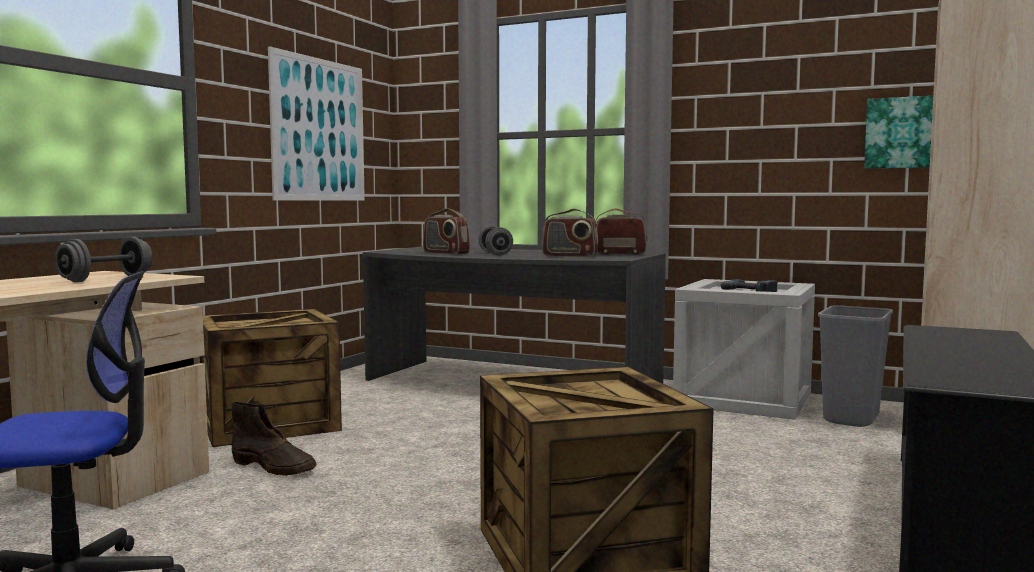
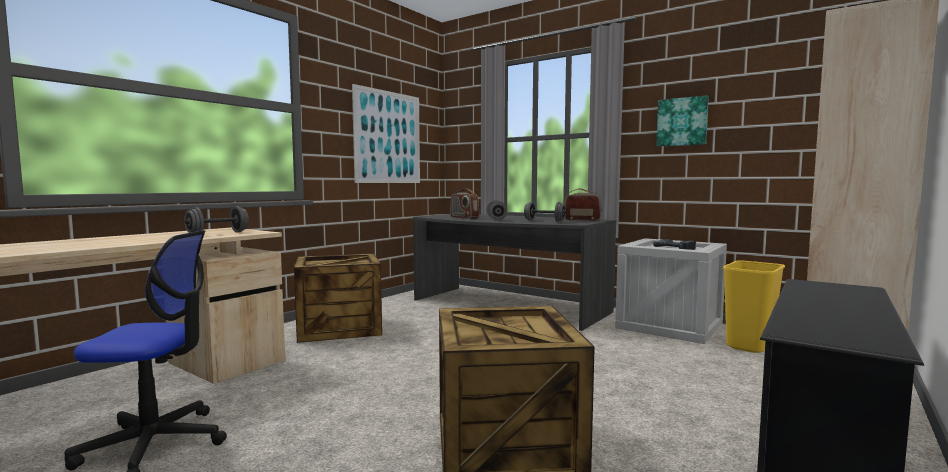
camera: 10 degrees right, 0 degrees up
(274, 467) = (326, 359): brown boot -> none
(569, 256) = (544, 221): radio -> grey dumbbell
(850, 418) = (748, 345): grey trash can -> yellow trash can
(903, 133) = (798, 131): picture -> picture (682, 122)

